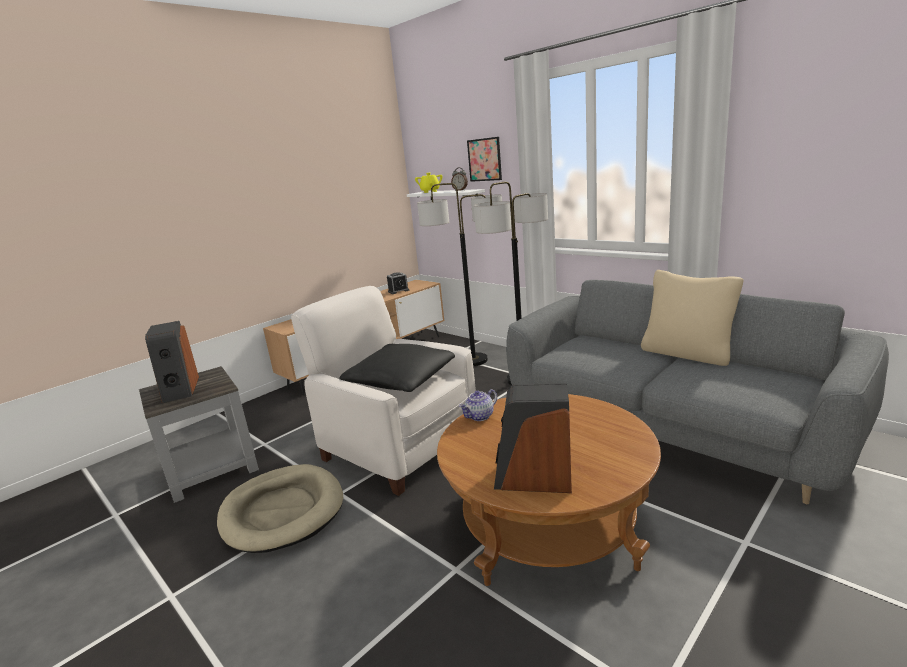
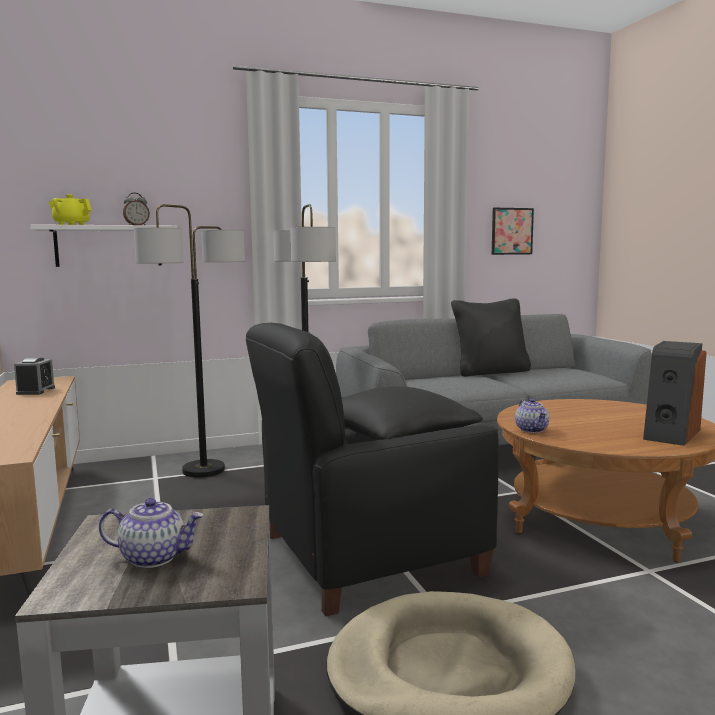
camera: 65 degrees left, 10 degrees down
(180, 389) = (154, 557): speaker -> teapot
(398, 447) = (367, 554): white armchair -> black armchair
(484, 159) = (176, 187): picture -> picture (512, 231)
(687, 354) = (490, 372): beige pillow -> black pillow

